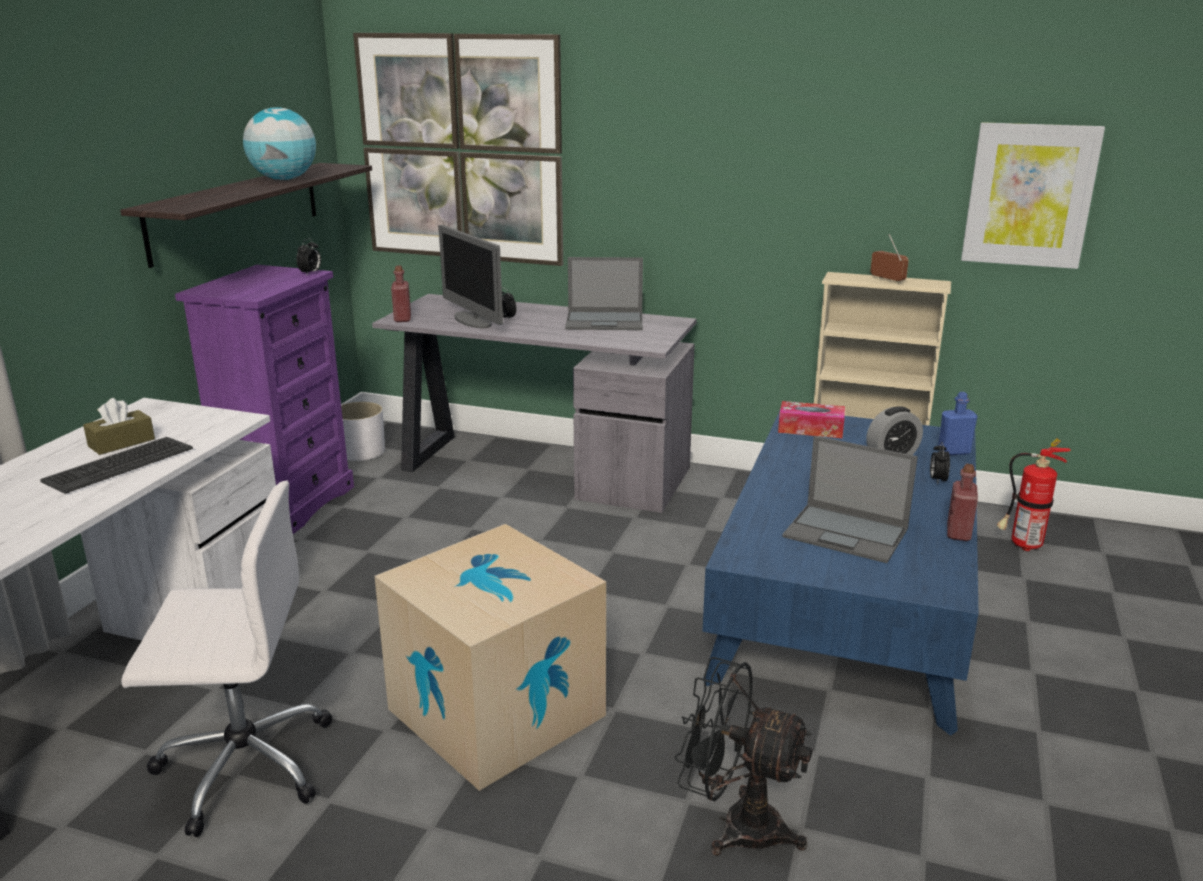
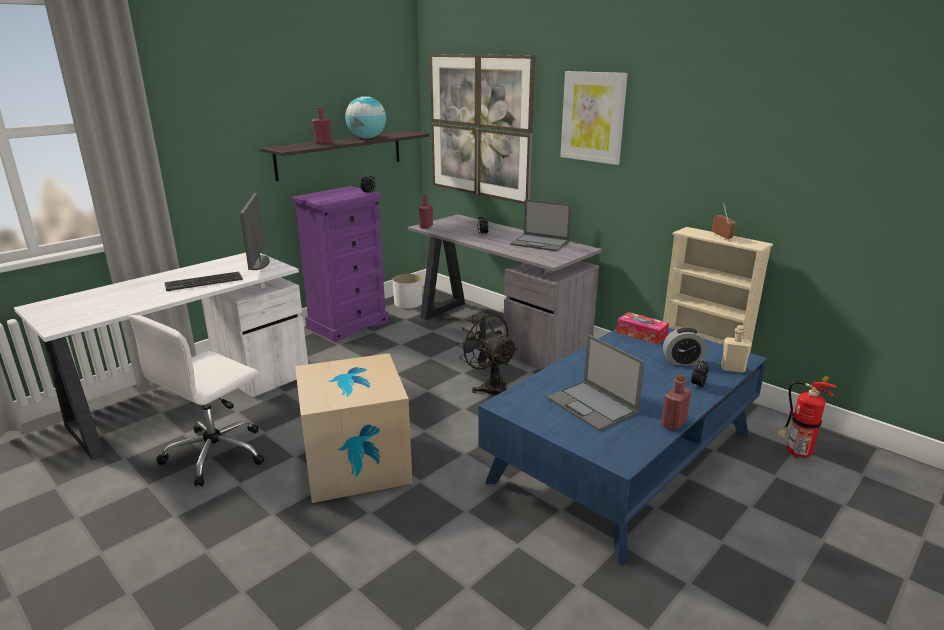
camera: 25 degrees right, 0 degrees up
(121, 443) = (218, 271): brown tissue box -> none
(225, 193) = (323, 143): none -> red bottle
(242, 764) = (217, 453): white office chair -> white office chair turned 105 degrees clockwise
(473, 321) = (463, 232): monitor -> monitor (258, 263)
(736, 824) = (431, 570): black fan -> black fan (489, 387)
(954, 451) = (732, 369): blue bottle -> beige bottle
(1029, 195) = (840, 183): picture -> picture (593, 117)

